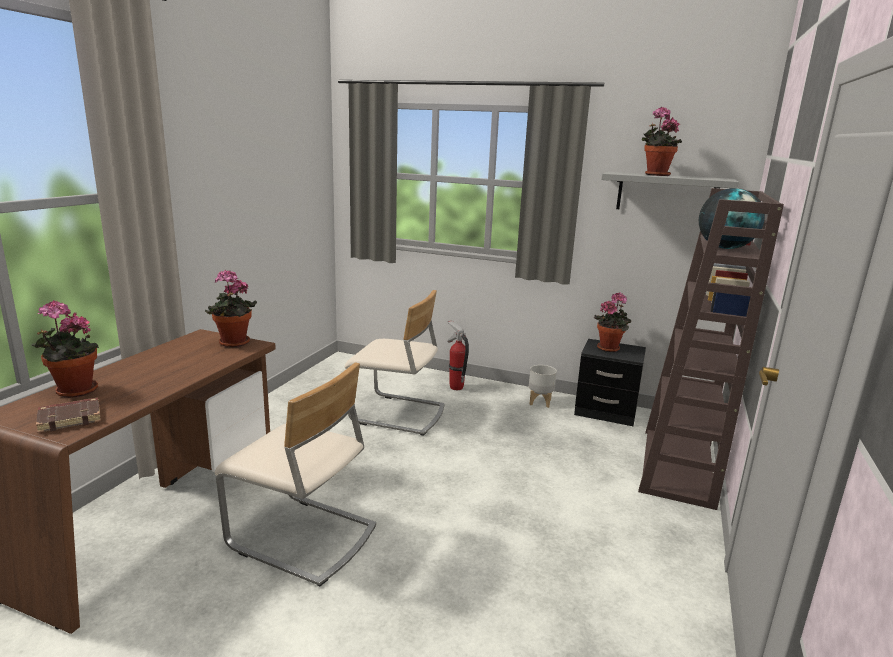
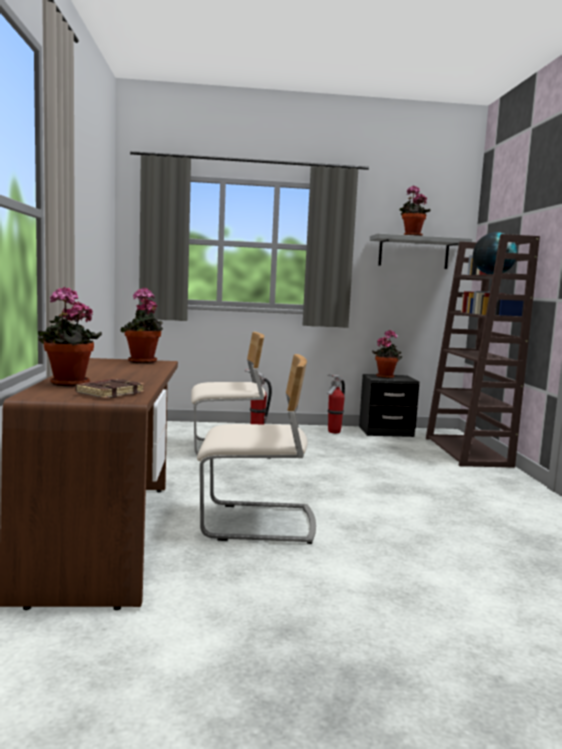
camera: 25 degrees left, 10 degrees down
(540, 402) = (334, 432): grey planter -> fire extinguisher

